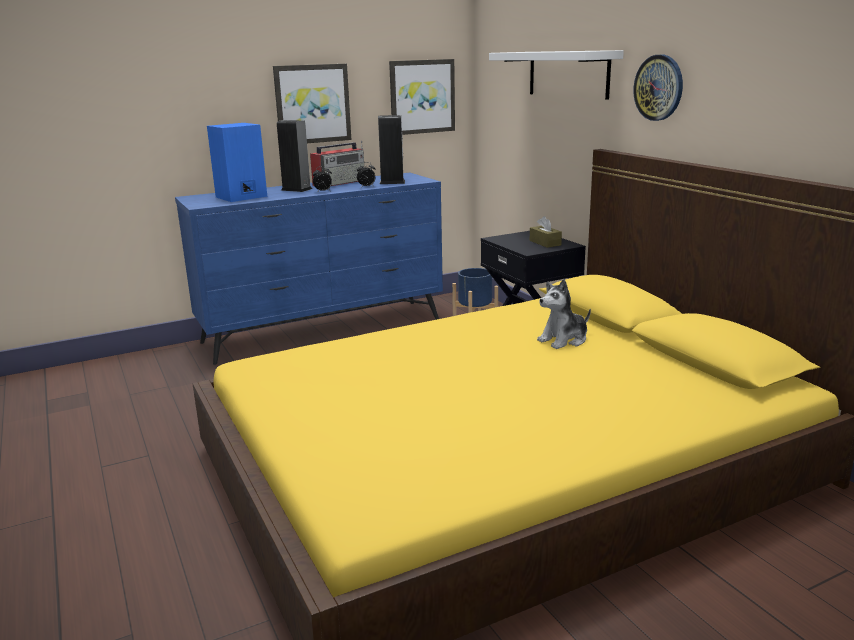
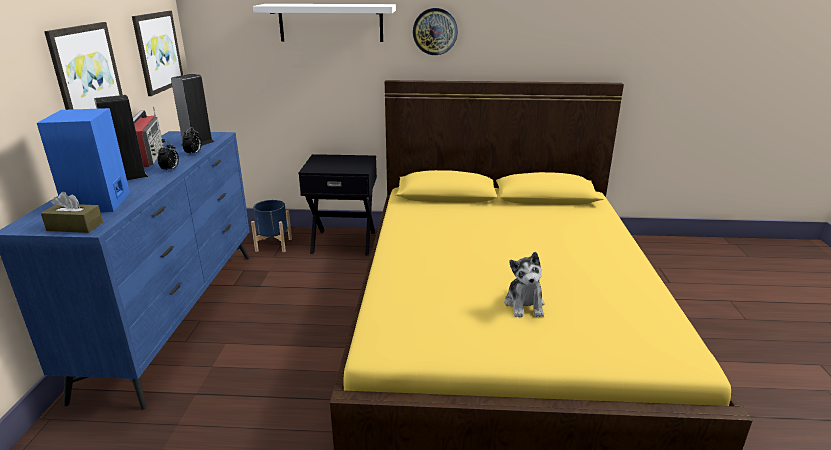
camera: 60 degrees left, 5 degrees up
(545, 243) = (350, 161): brown tissue box -> brown tissue box (75, 226)
(564, 340) = (475, 219): plush toy -> plush toy (524, 304)

